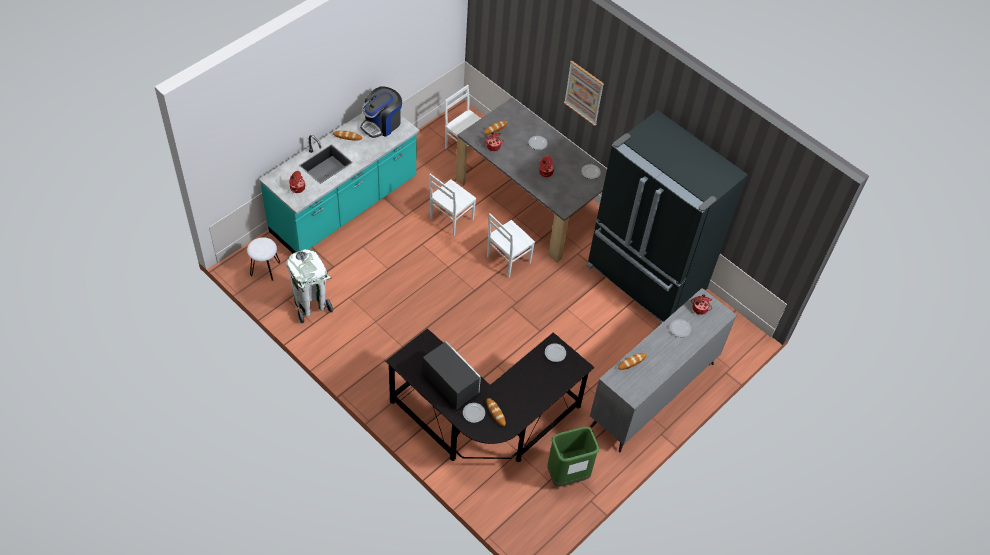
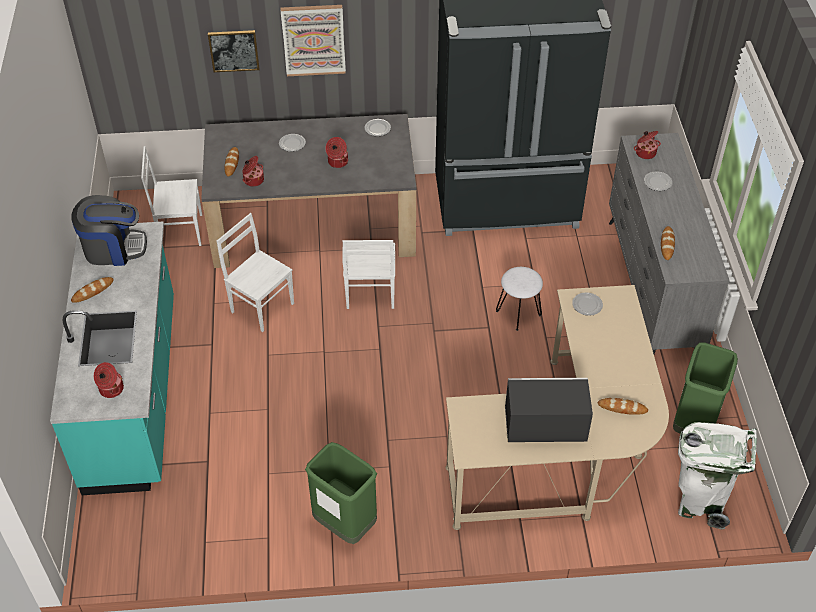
camera: 45 degrees left, 5 degrees down
(265, 269) = (134, 536): white stool -> white stool (519, 313)
(311, 305) = (240, 521): white trash can -> white trash can (700, 501)
(349, 351) = (344, 525): none -> green trash can
(382, 124) = (113, 248): coffee machine -> coffee machine turned 90 degrees counterclockwise
(450, 219) = (262, 306): white chair -> white chair turned 135 degrees clockwise
(473, 413) = (605, 429): plate -> none
(486, 422) = (565, 454): black desk -> beige desk
(542, 66) = (234, 50): none -> picture

